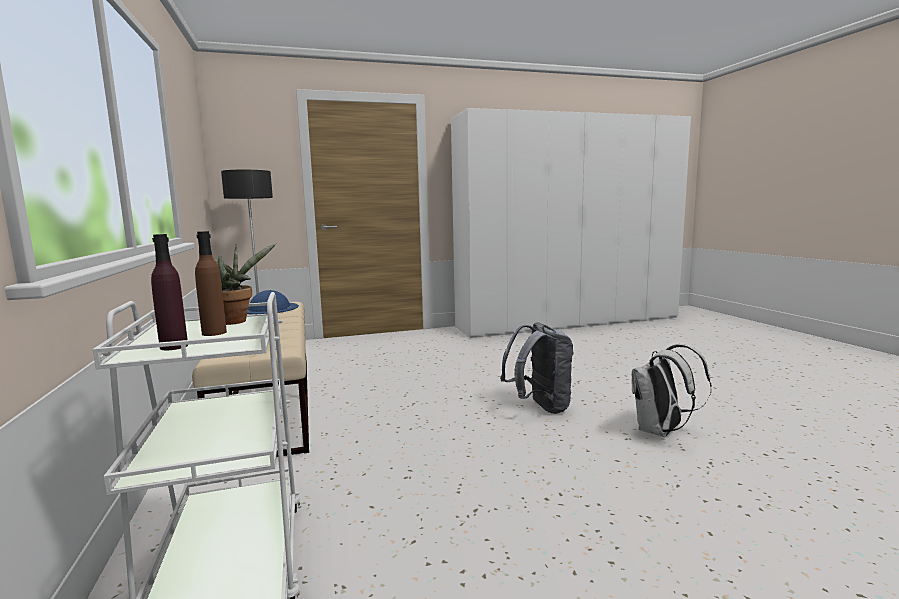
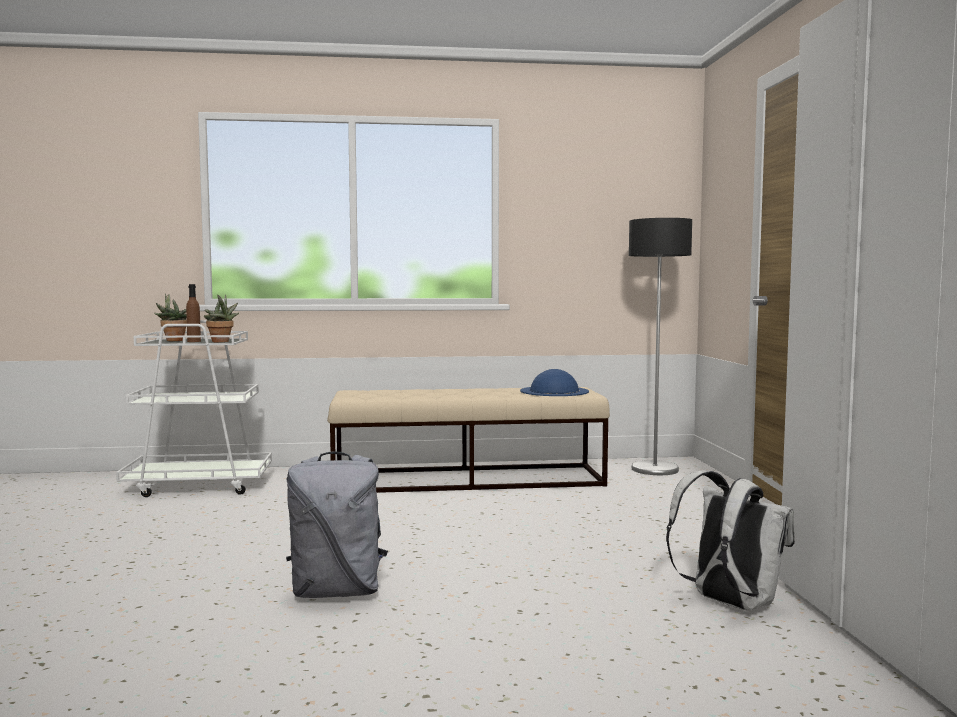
camera: 100 degrees right, 5 degrees down
(174, 346) = (173, 340): purple bottle -> potted plant
(661, 431) = (158, 658): white backpack -> white backpack (728, 603)

